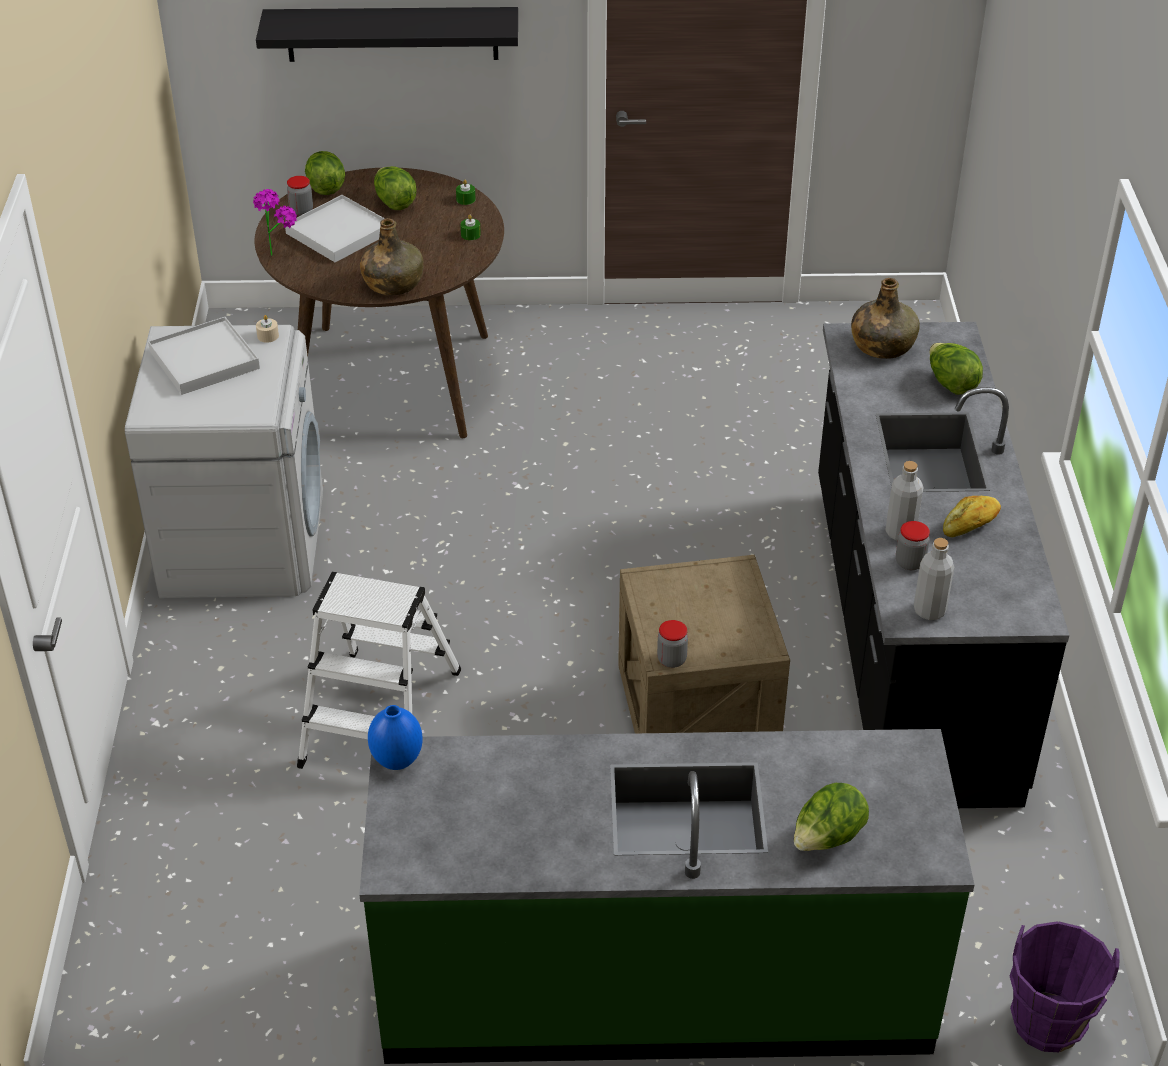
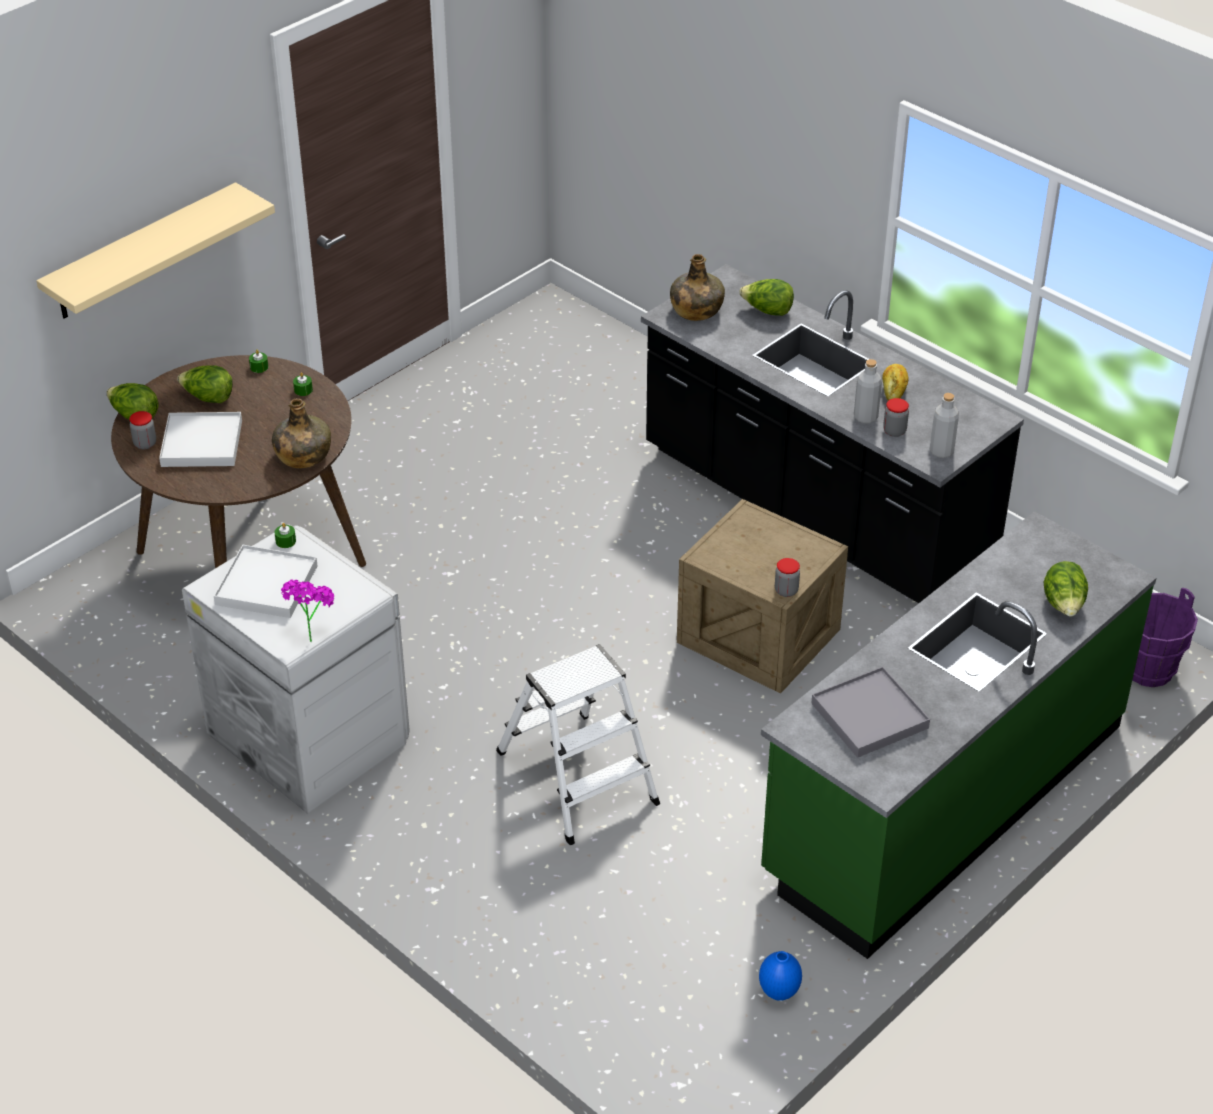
camera: 45 degrees left, 0 degrees up
(268, 336) = (285, 541): beige candle -> green candle
(278, 251) = (176, 482): potted plant -> potted plant (310, 635)
(392, 34) = (142, 252): black shelf -> beige shelf
(396, 761) = (795, 731): blue vase -> blue vase (778, 993)
(480, 798) = (869, 715): none -> grey tray

